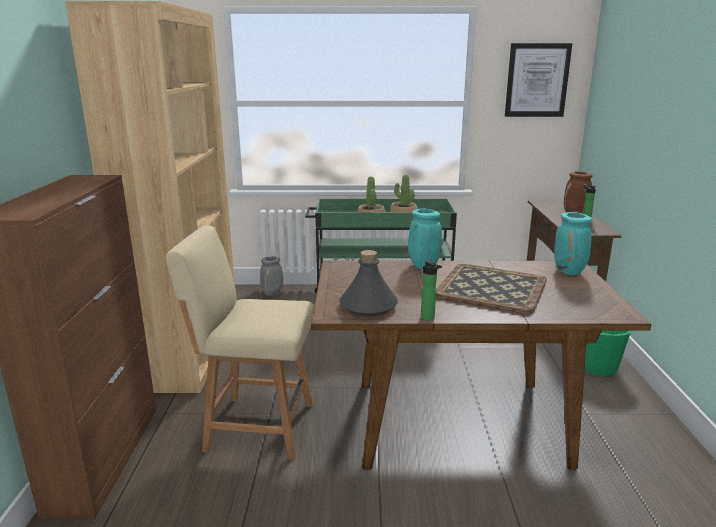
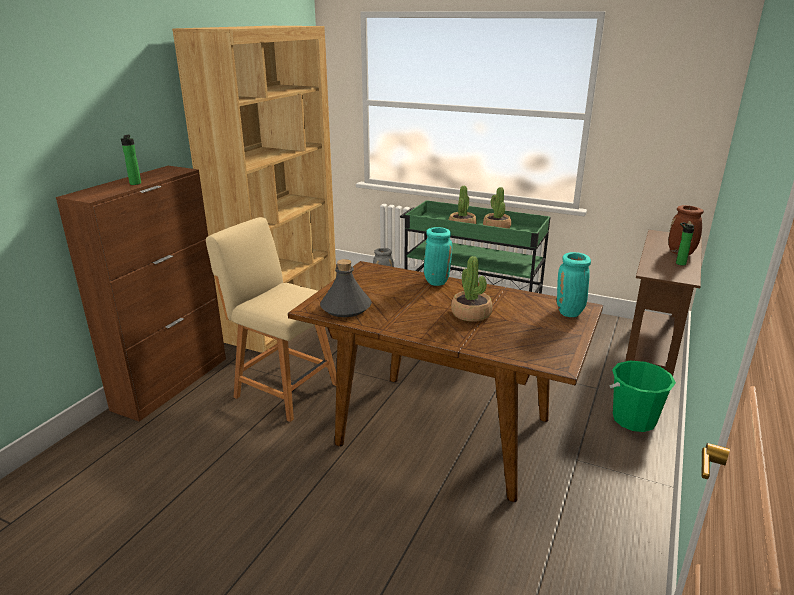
camera: 25 degrees right, 5 degrees up
(429, 318) = (380, 328): bottle -> bottle (135, 184)
(492, 288) = (471, 314): tray -> potted plant
(537, 80) = (671, 96): picture -> none

